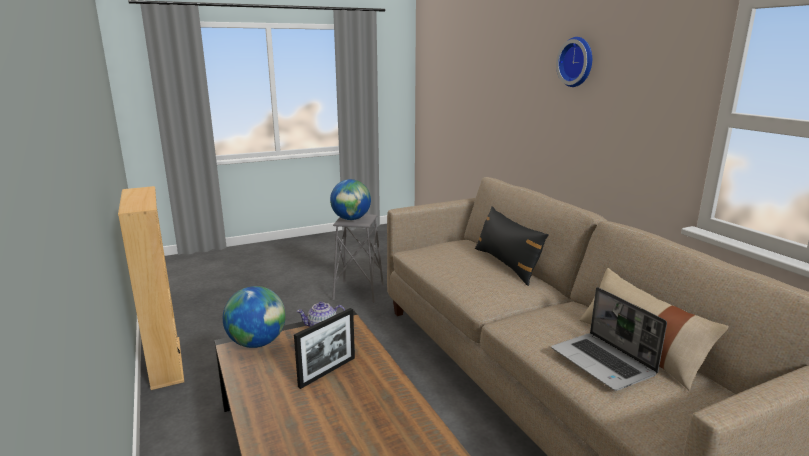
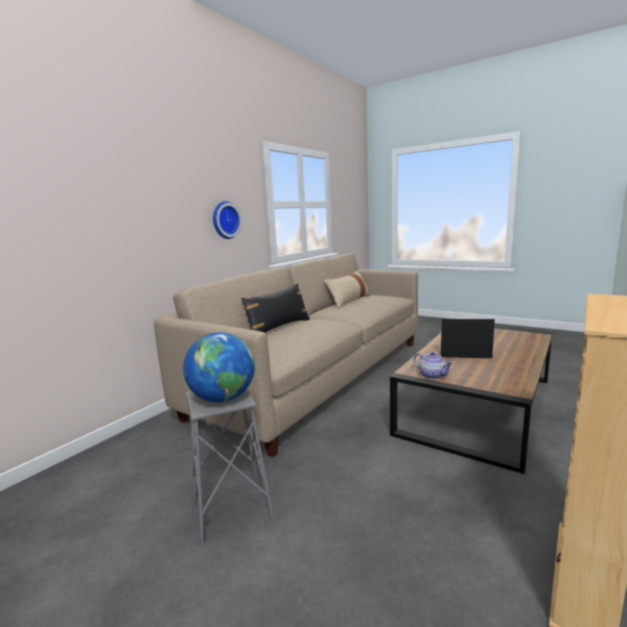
camera: 120 degrees left, 5 degrees down
(257, 343) = (494, 386): globe -> none
(577, 62) = (176, 171): wall clock -> wall clock (224, 220)
(603, 363) = (373, 301): laptop -> none

